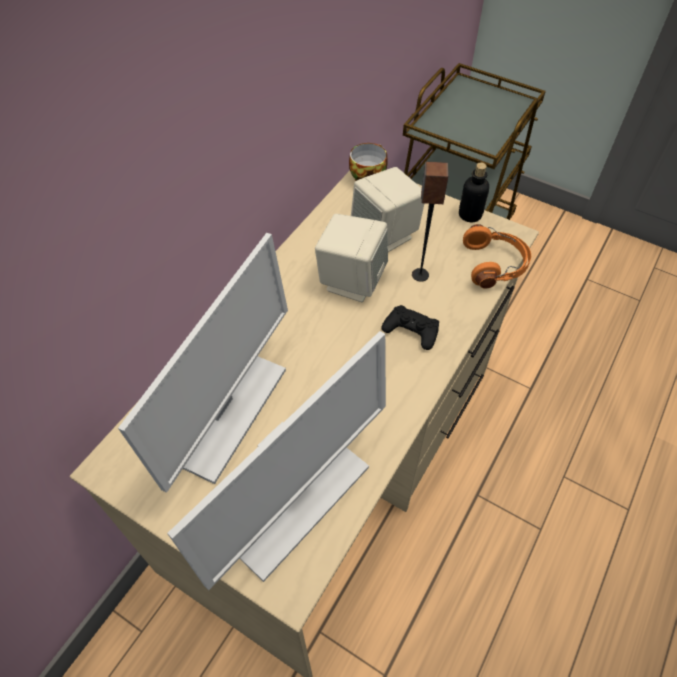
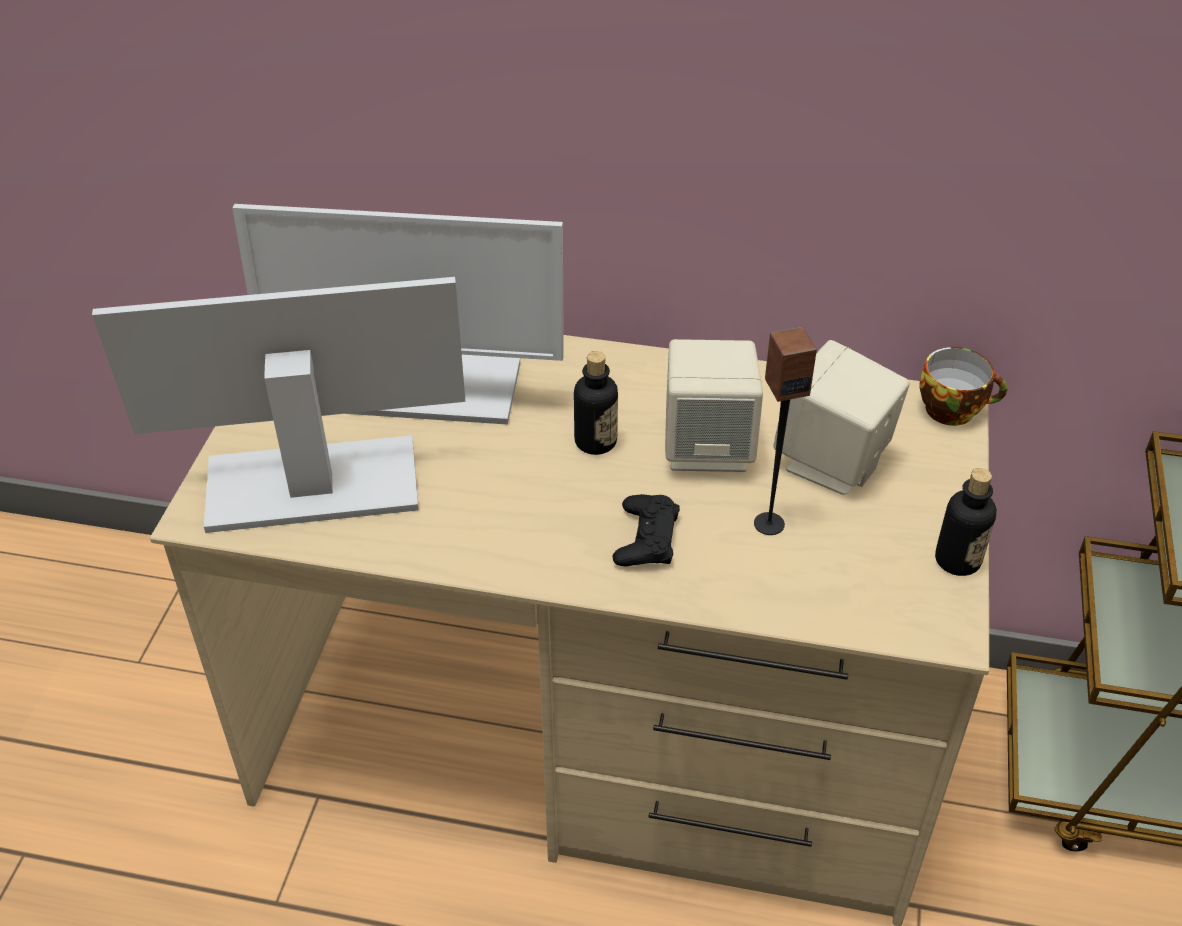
camera: 70 degrees right, 10 degrees down
(291, 500) = (314, 484): monitor -> monitor turned 150 degrees clockwise
(322, 330) = (595, 441): none -> bottle
(495, 265) = (854, 617): orange headphones -> none

